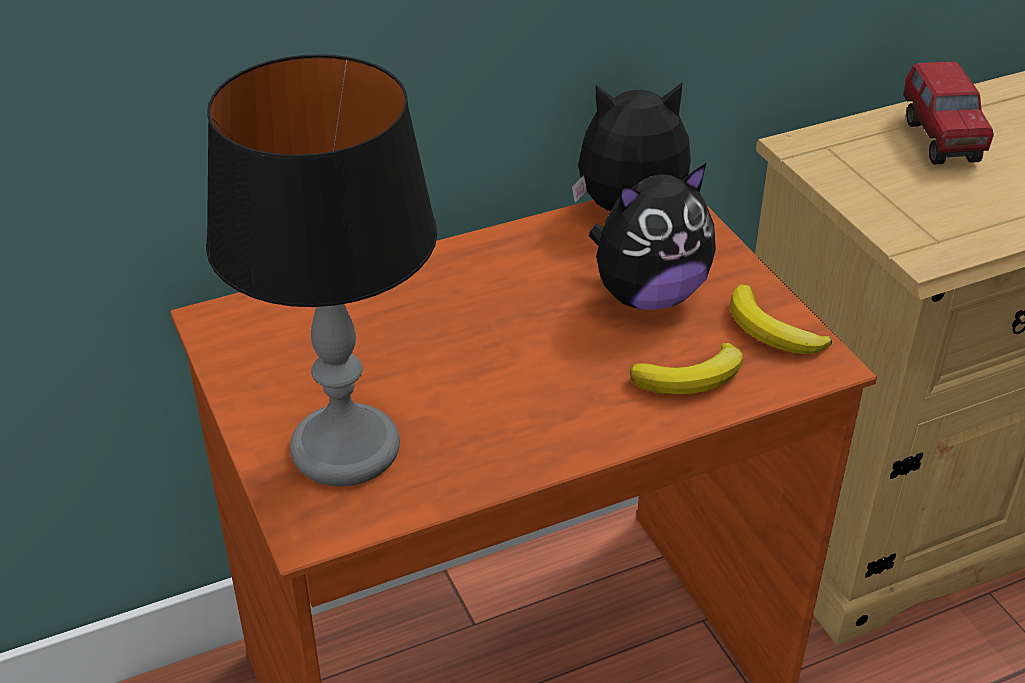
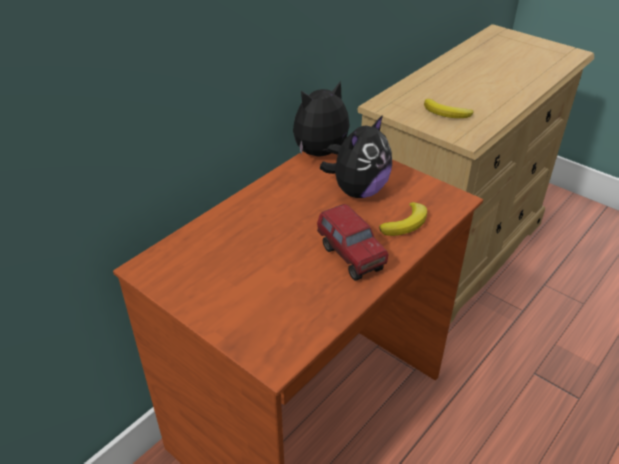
camera: 25 degrees left, 0 degrees up
(346, 448) = (264, 313): table lamp -> none
(772, 330) = (425, 191): banana -> banana (447, 113)
(941, 140) = (436, 88): toy truck -> toy truck (351, 257)

